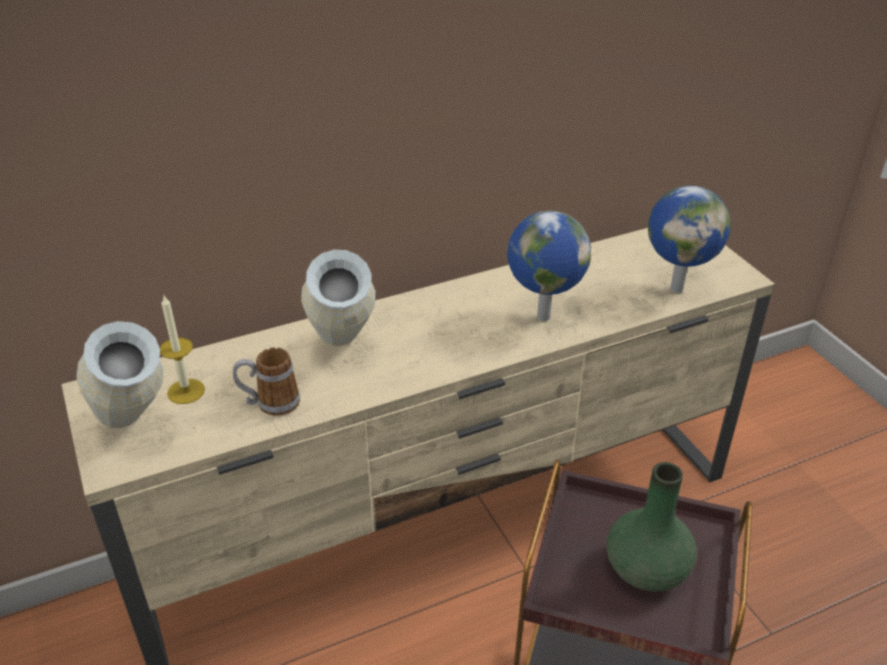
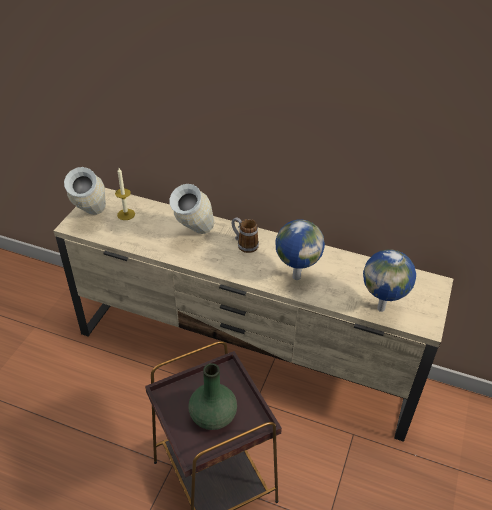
camera: 45 degrees right, 5 degrees up
(270, 403) = (144, 238): mug -> mug (244, 244)

